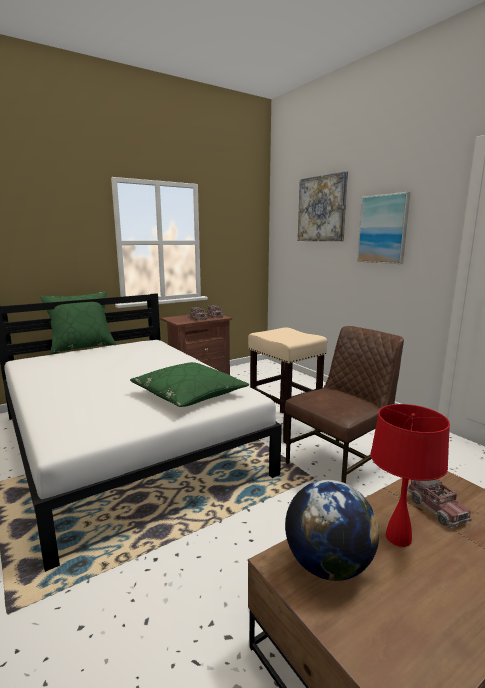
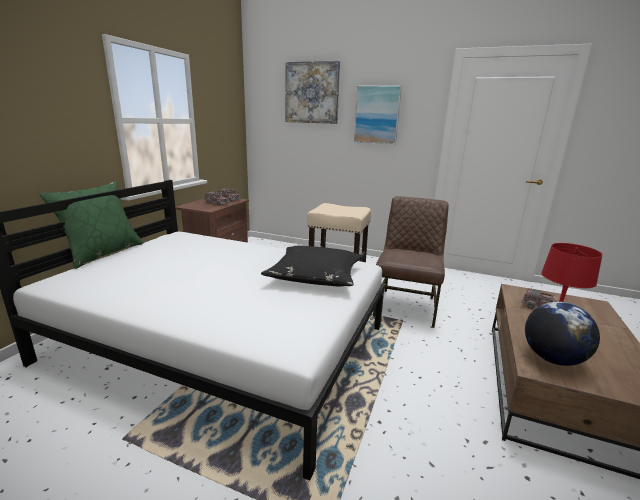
camera: 35 degrees left, 5 degrees up
(189, 394) = (315, 276): green pillow -> black pillow

